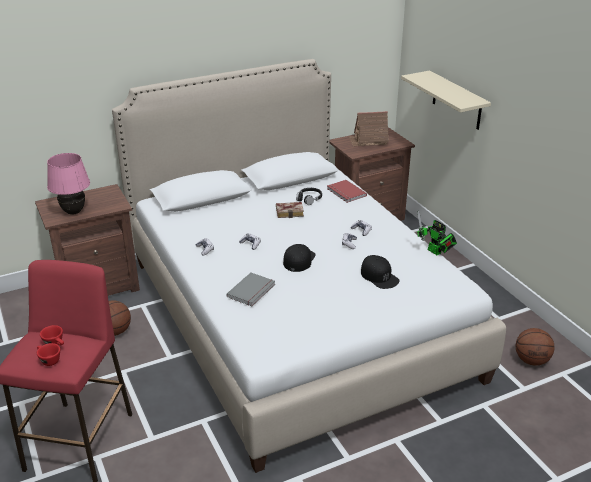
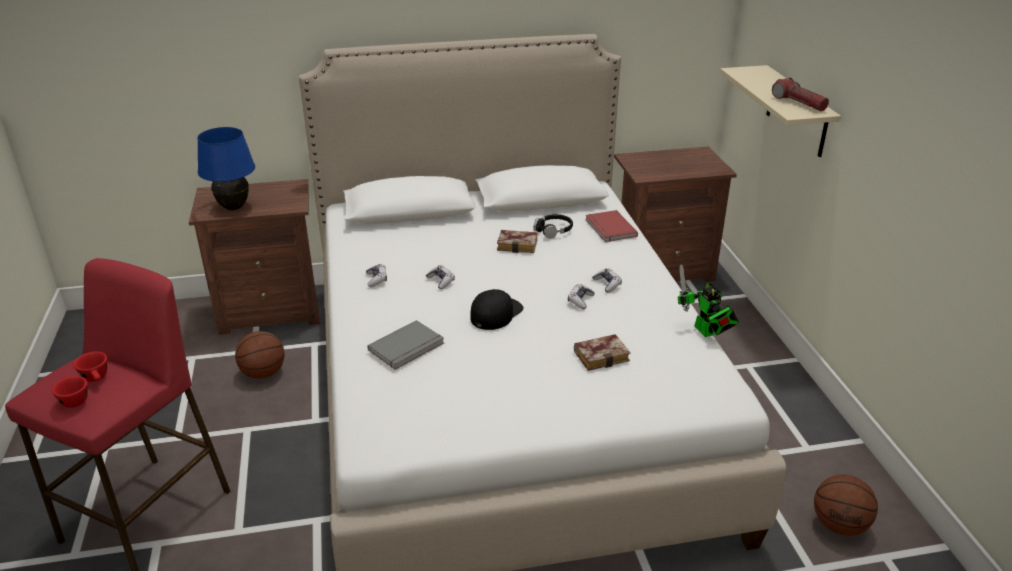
camera: 15 degrees right, 0 degrees up
(73, 212) = (233, 207): pink table lamp -> blue table lamp
(368, 140) = (671, 161): toy house -> none
(379, 276) = (602, 355): black cap -> book
(462, 96) = (798, 103): none -> flashlight

